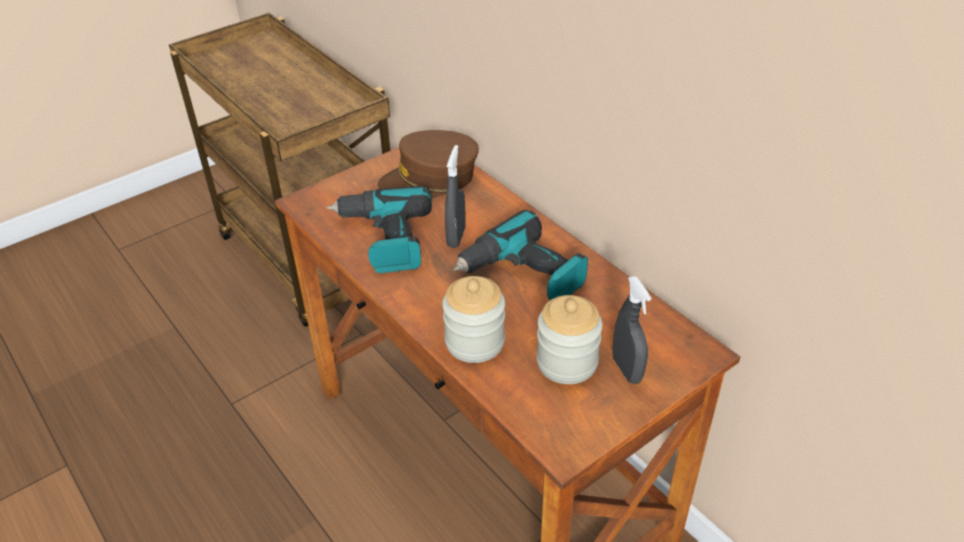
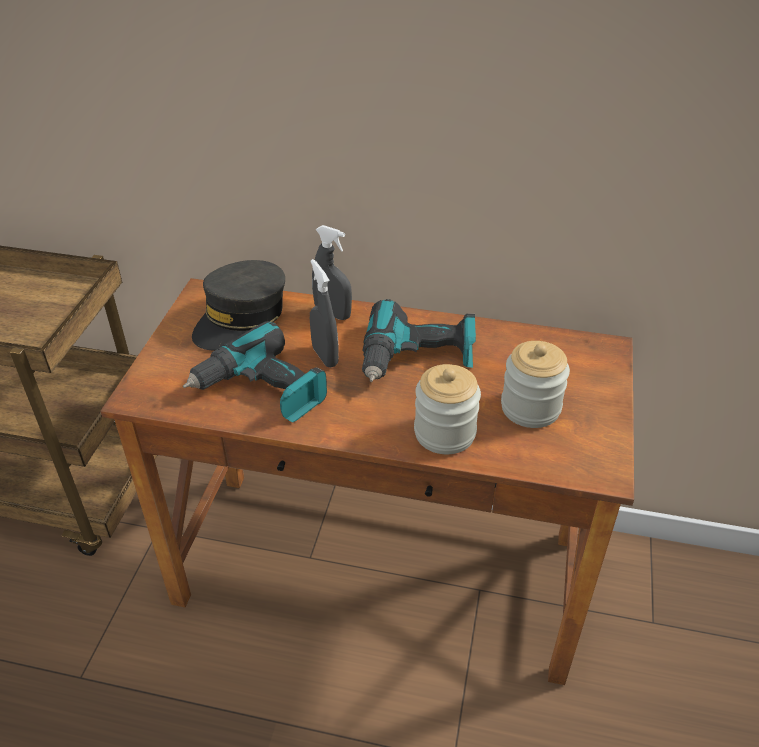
camera: 40 degrees left, 0 degrees up
(430, 179) = (241, 318): brown cap -> grey cap
(626, 369) = (576, 389): grey spray bottle -> grey spray bottle (333, 314)

